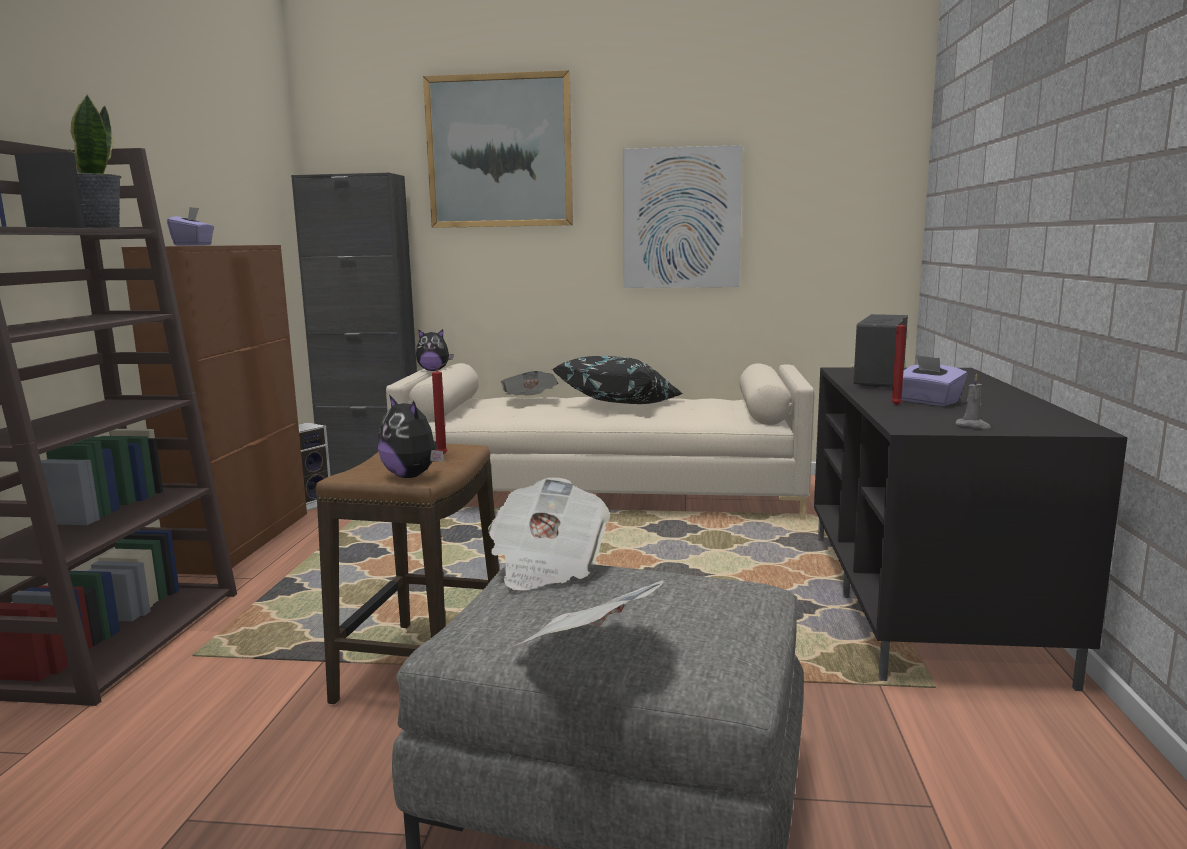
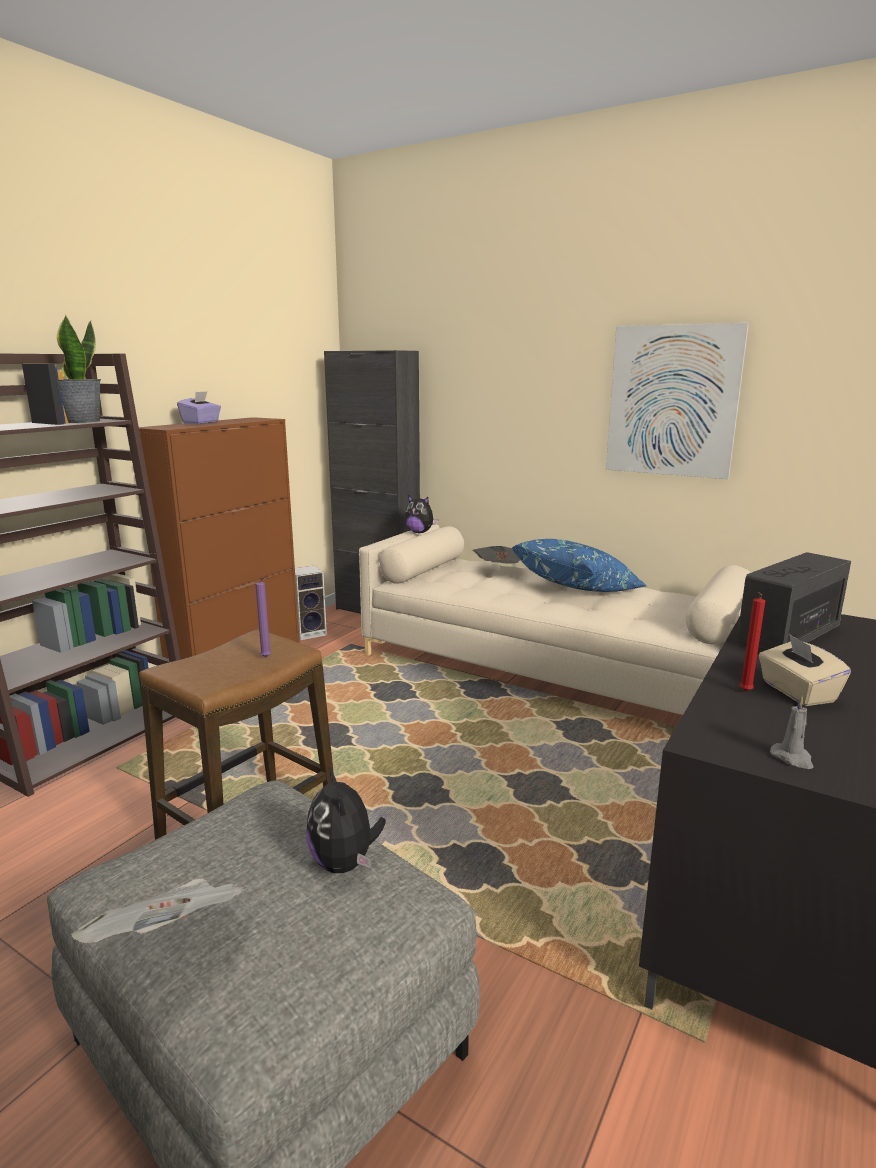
camera: 25 degrees right, 5 degrees up
(412, 476) = (207, 681): plush toy -> plush toy (345, 863)
(443, 456) = (267, 657): red candle -> purple candle
(499, 152) = (500, 328): picture -> none
(546, 565) = (268, 802): newspaper -> none
(620, 405) = (578, 589): black pillow -> blue pillow
(927, 401) = (797, 692): purple tissue box -> beige tissue box

